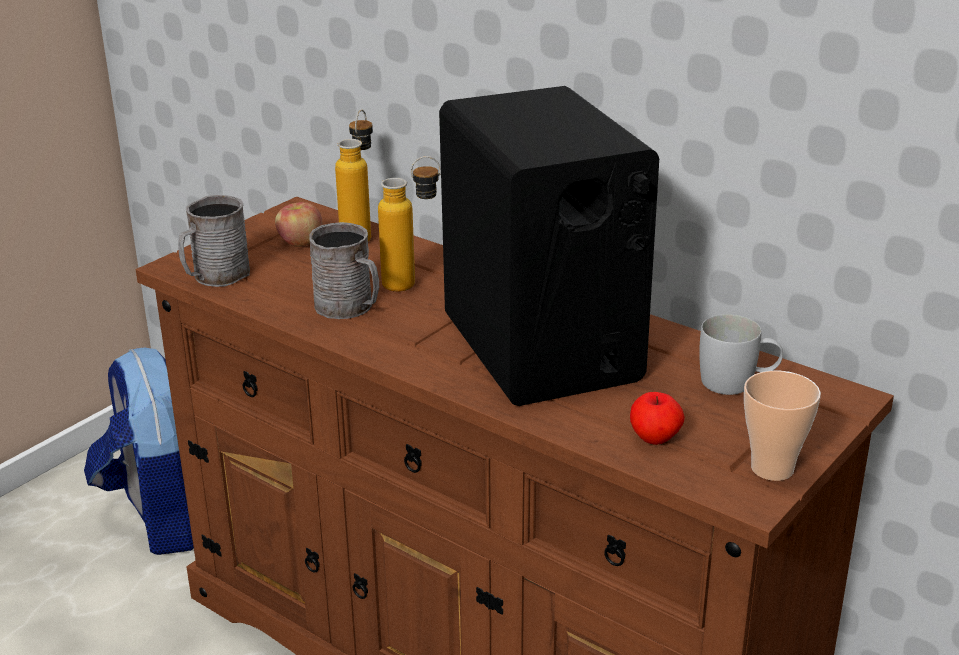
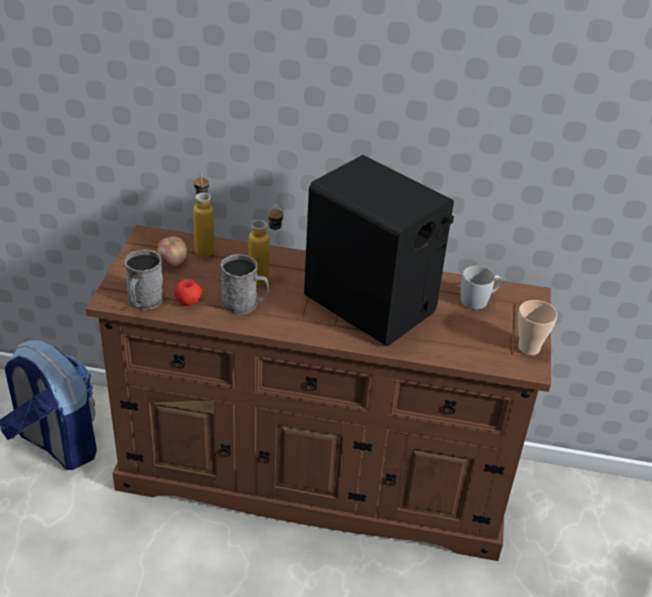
camera: 30 degrees left, 10 degrees up
(655, 438) = (466, 346): apple -> apple (188, 302)

